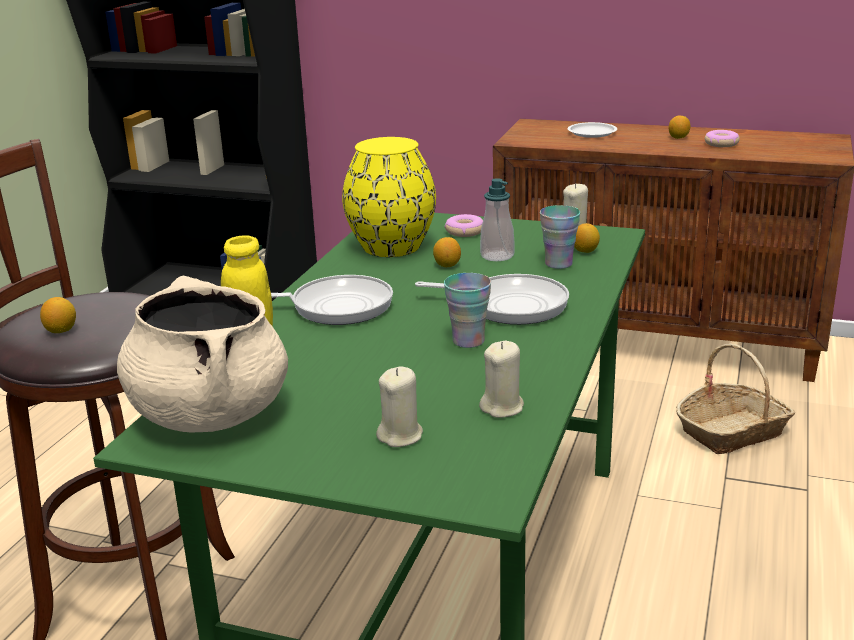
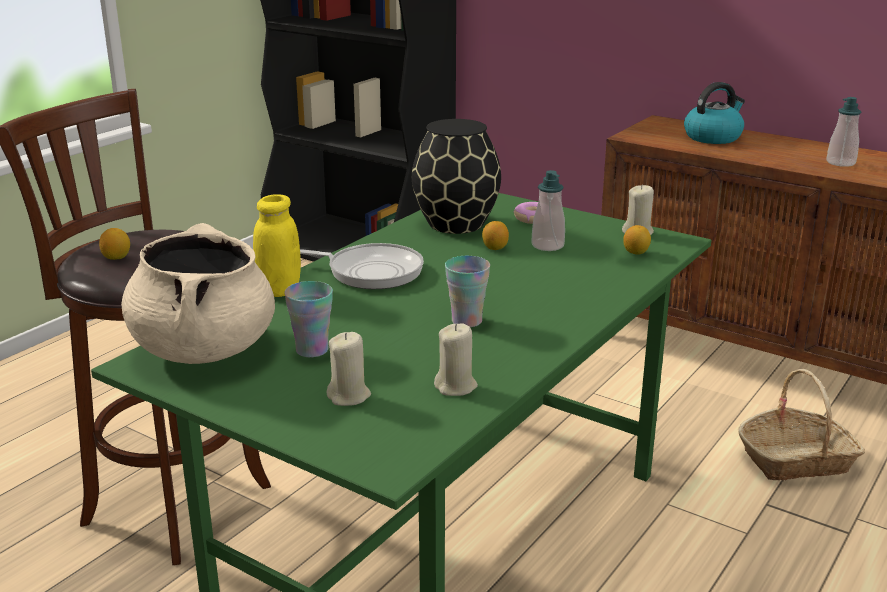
camera: 15 degrees right, 0 degrees up
(393, 246) = (457, 224): yellow vase -> black vase
(510, 305) = (527, 294): frying pan -> none
(558, 264) = (601, 261): cup -> cup (312, 350)
(591, 133) = (713, 137): white plate -> kettle
(678, 137) = (799, 151): lemon -> none
(721, 144) = (840, 163): donut -> soap dispenser

